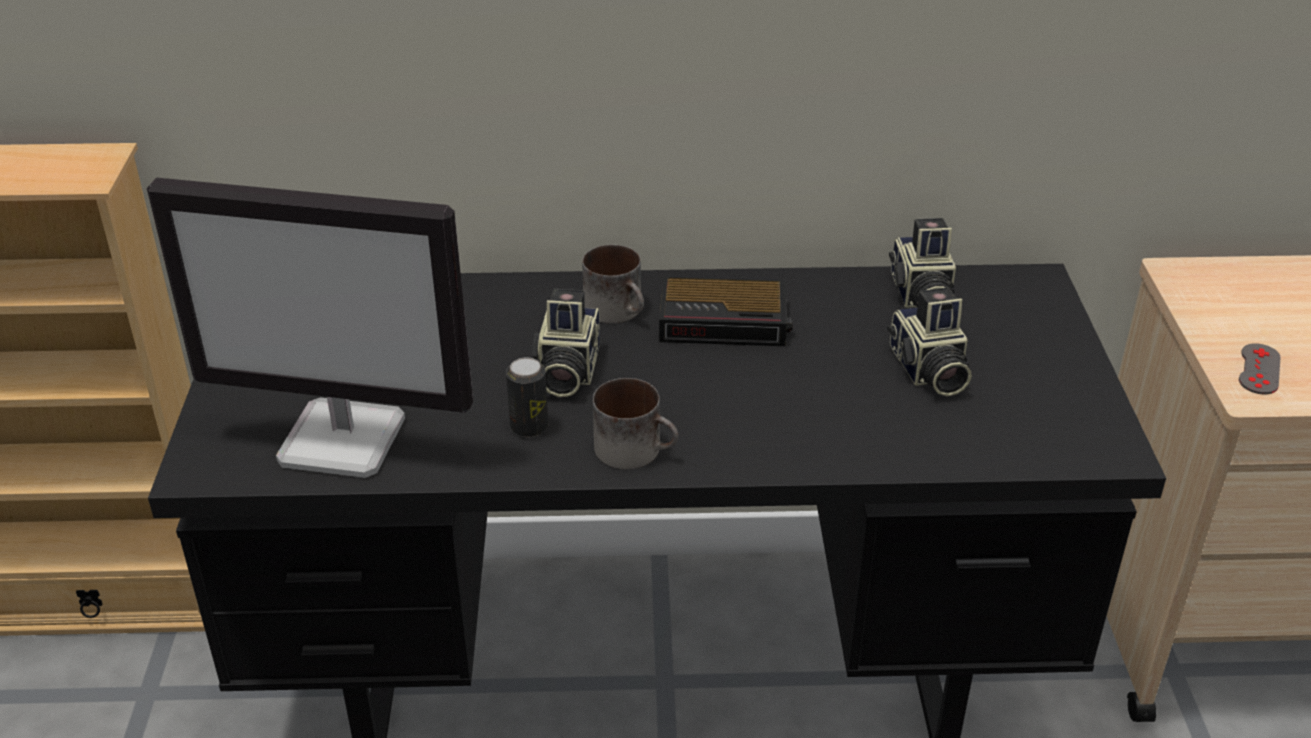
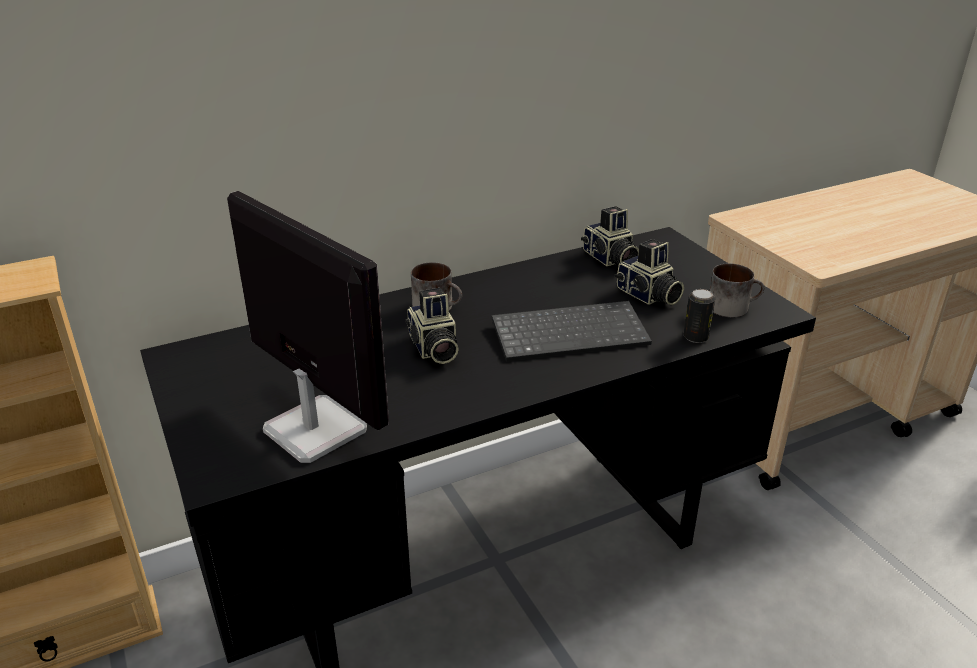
camera: 25 degrees left, 5 degrees down
(345, 440) = (313, 429): monitor -> monitor turned 120 degrees counterclockwise
(529, 427) = (437, 387): can -> can (696, 337)
(636, 449) = (517, 381): mug -> mug (732, 306)
(726, 322) = (510, 297): alarm clock -> none
(766, 399) = (571, 333): none -> keyboard
(1259, 369) = (813, 254): grey game controller -> none

